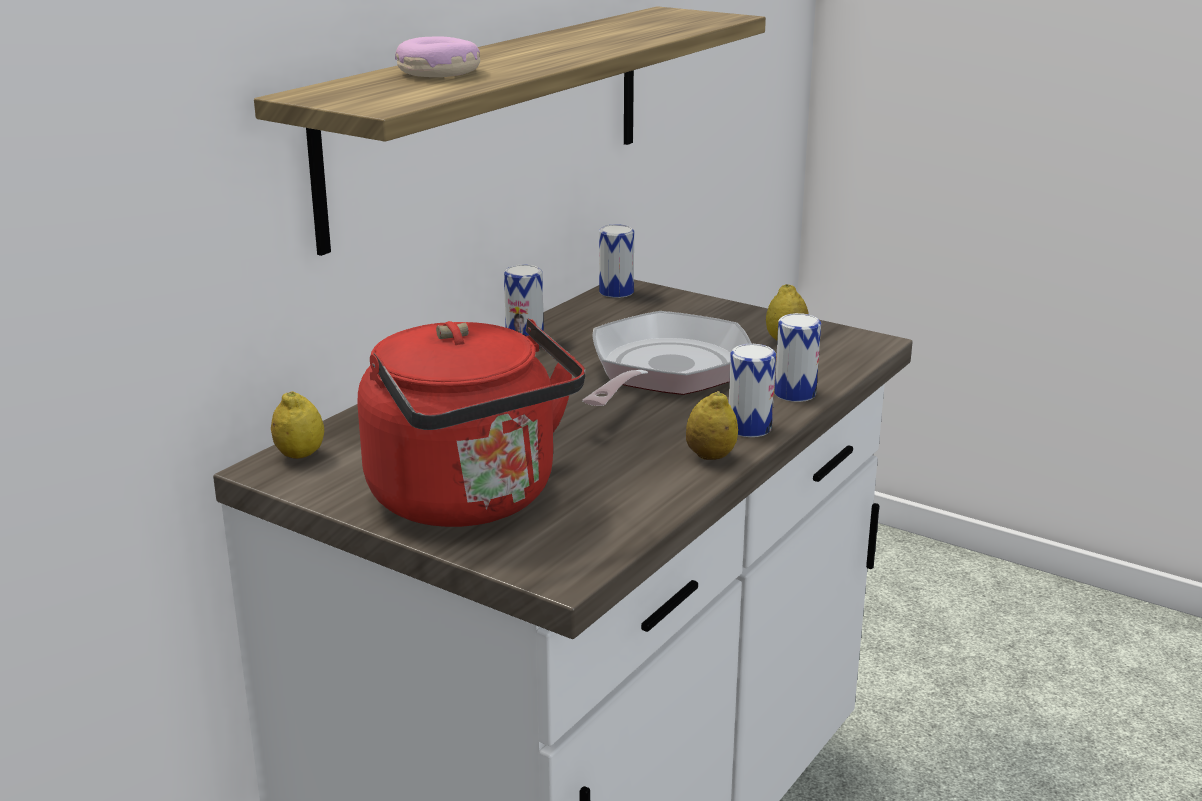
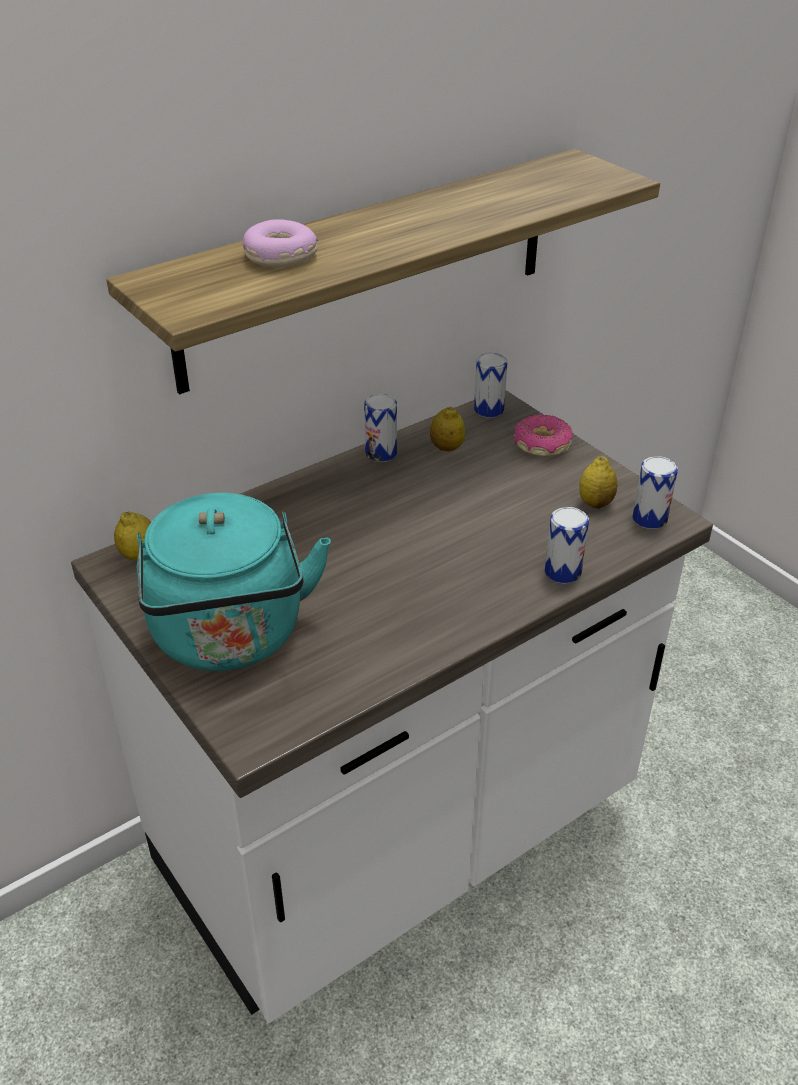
camera: 20 degrees right, 15 degrees up
(470, 500) = (231, 638): red kettle -> turquoise kettle
(664, 372) = (469, 520): frying pan -> none
(694, 309) = (541, 445): none -> donut
(710, 456) = (444, 633): lemon -> lemon (446, 448)
(749, 428) = (497, 606): can -> can (649, 518)

